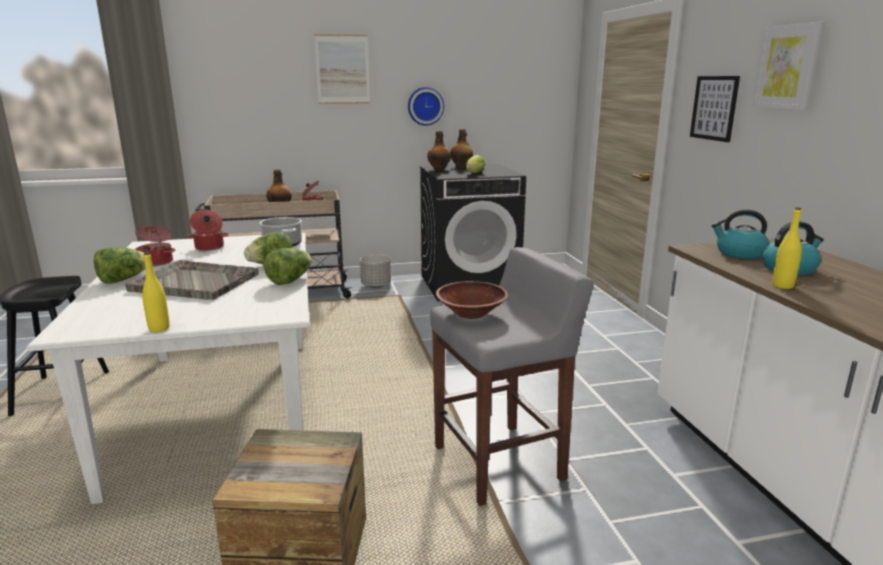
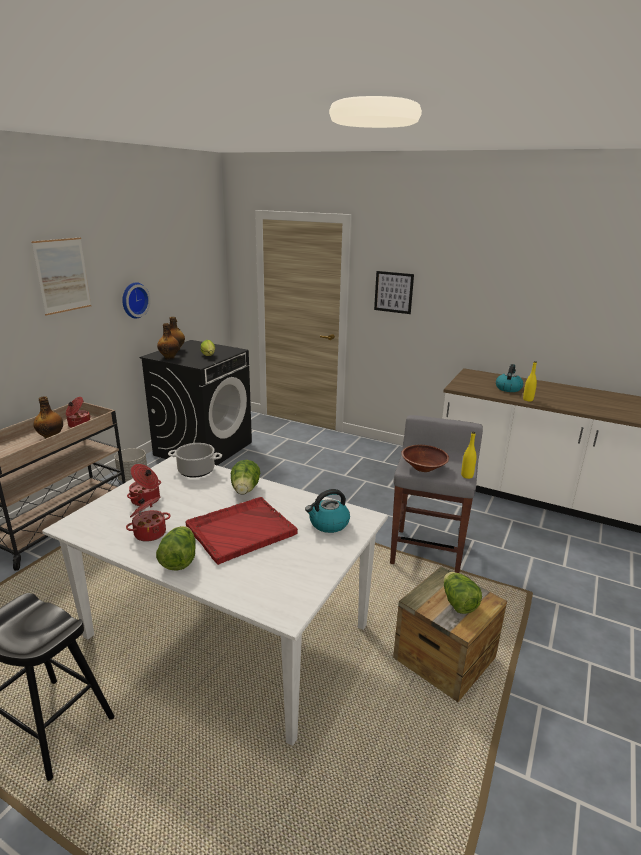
camera: 50 degrees left, 5 degrees up
(159, 328) = (333, 569): yellow bottle -> yellow bottle (467, 476)
(194, 282) = (240, 530): grey tray -> red tray
(290, 280) = (296, 495): lettuce -> lettuce (458, 603)
(739, 253) = (476, 385): kettle -> kettle (328, 524)
(787, 67) = (451, 272): picture -> none

